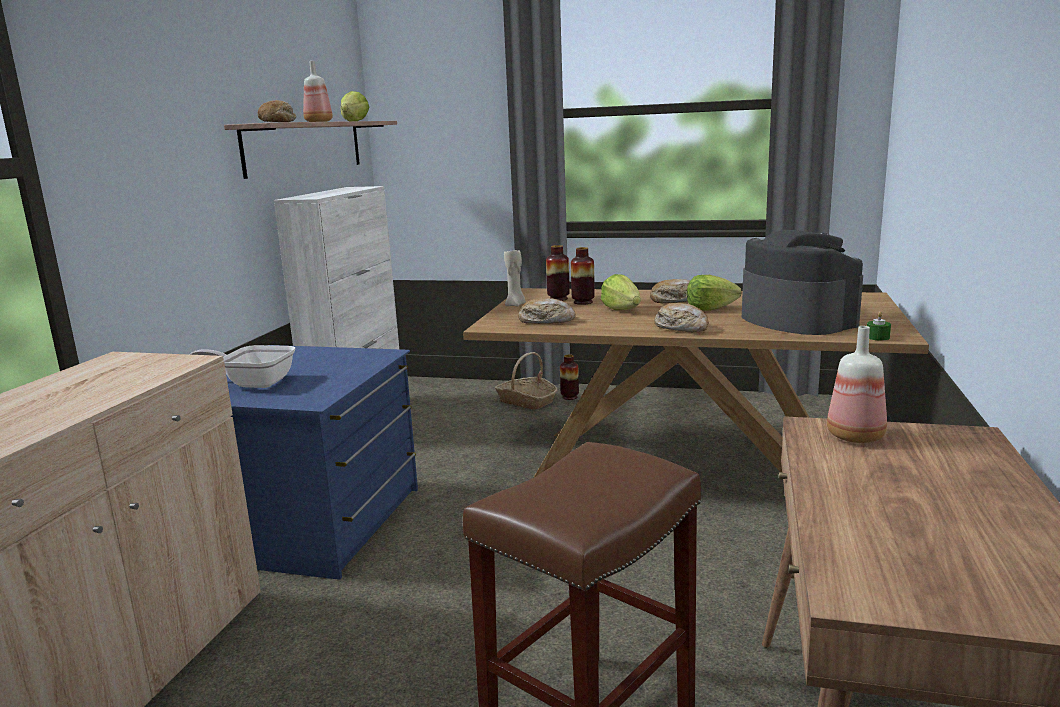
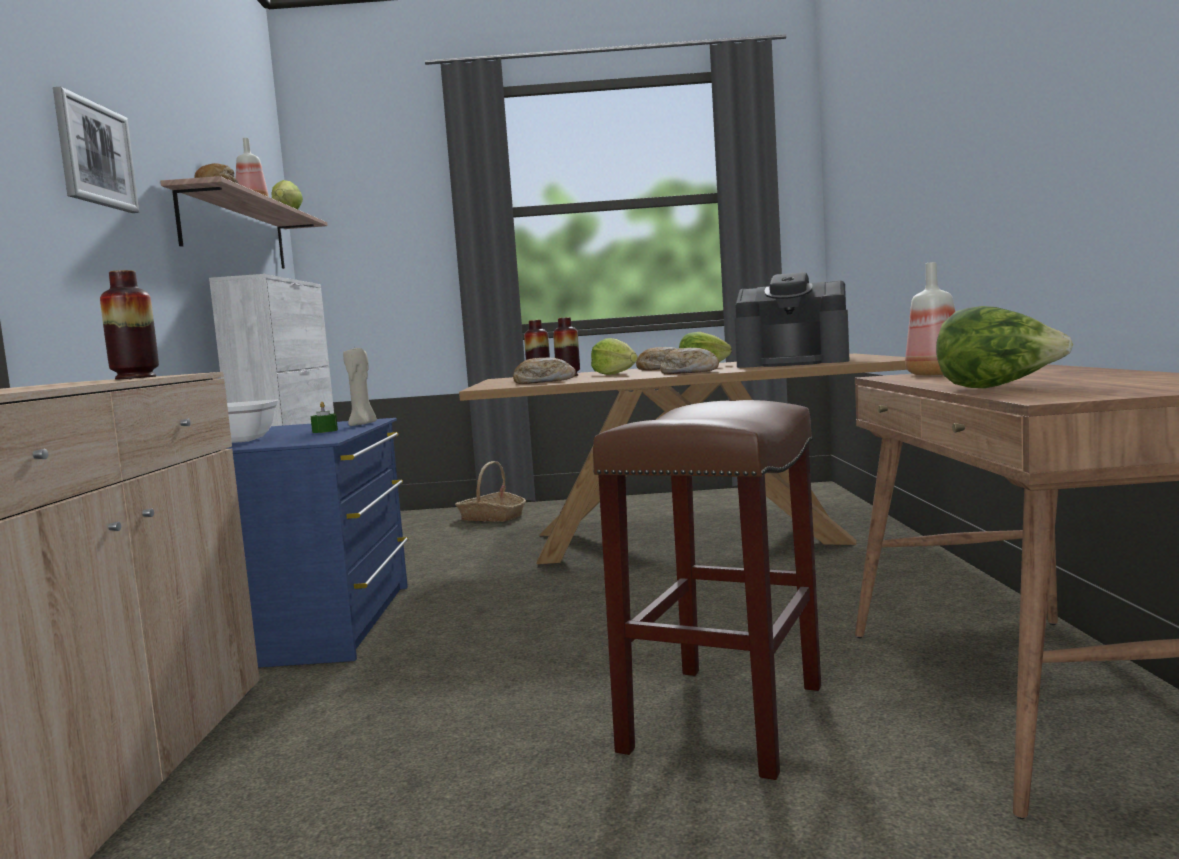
camera: 15 degrees left, 10 degrees down
(155, 124) = (95, 154): none -> picture
(515, 305) = (497, 381): beige candle -> beige candle (363, 424)
(569, 397) = (538, 510): vase -> vase (135, 378)
(796, 320) = (794, 363): coffee machine -> coffee machine turned 150 degrees clockwise
(851, 527) = (997, 388): none -> lettuce
(877, 337) = (880, 360): green candle -> green candle (325, 431)

